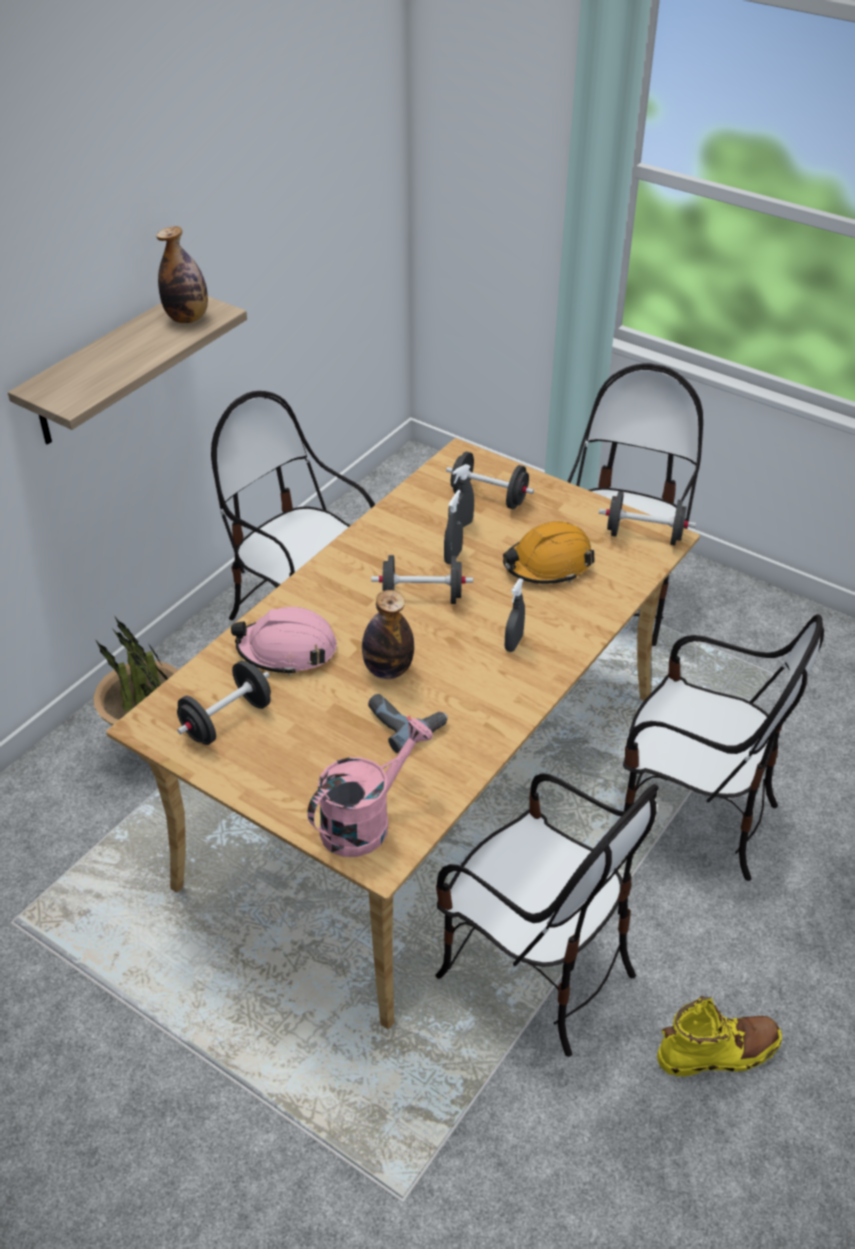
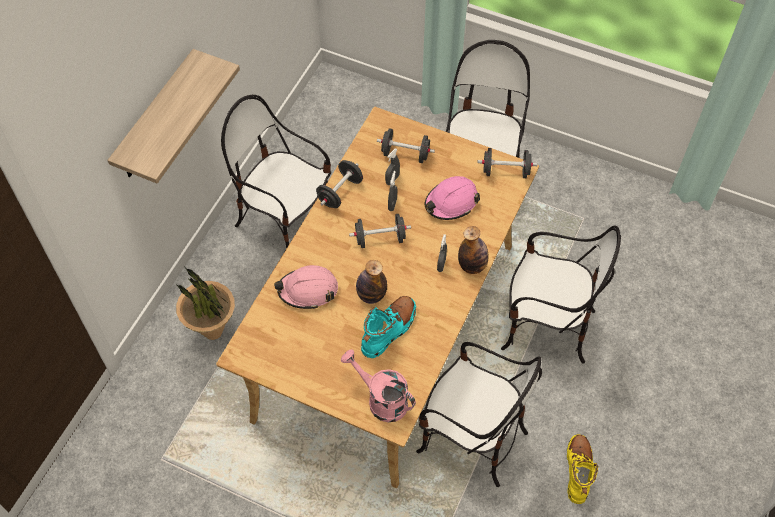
camera: 10 degrees left, 15 degrees up
(187, 318) = (203, 78): bottle -> bottle (472, 266)
(227, 720) = (285, 345): black dumbbell -> black dumbbell (340, 192)
(365, 820) = (381, 400): pink watering can -> pink watering can turned 90 degrees counterclockwise
(405, 721) = (389, 330): power drill -> turquoise boot
(548, 564) = (451, 202): orange hard hat -> pink hard hat
(718, 1052) = (578, 470): yellow boot -> yellow boot turned 60 degrees counterclockwise

